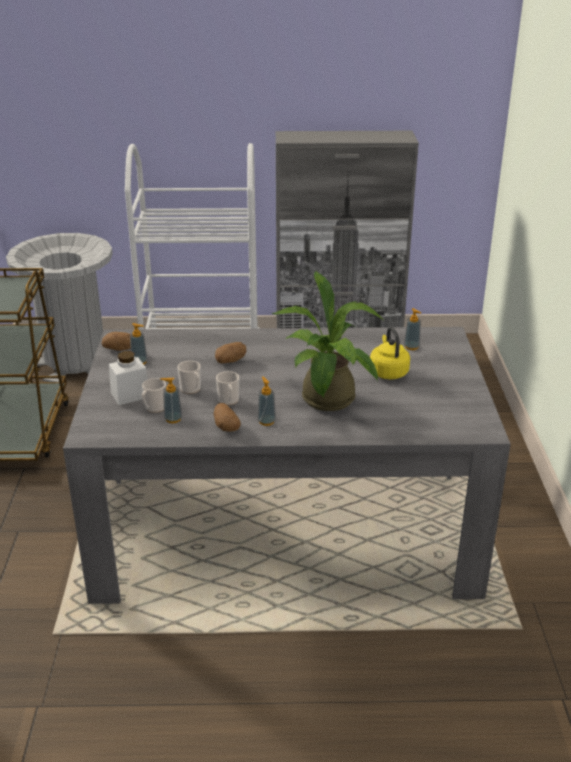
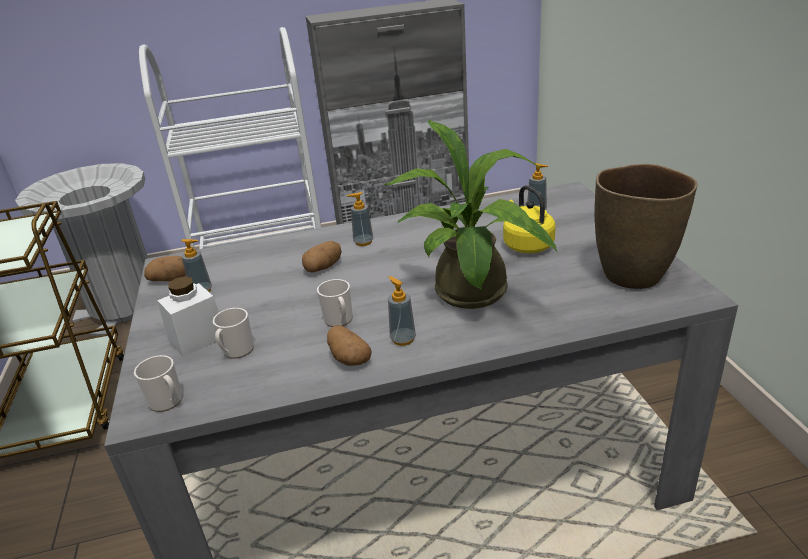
camera: 10 degrees left, 0 degrees up
(173, 419) = (268, 362): soap dispenser -> soap dispenser (363, 242)
(191, 389) = (283, 314): mug -> mug (168, 402)
(451, 409) = (632, 275): none -> brown vase

